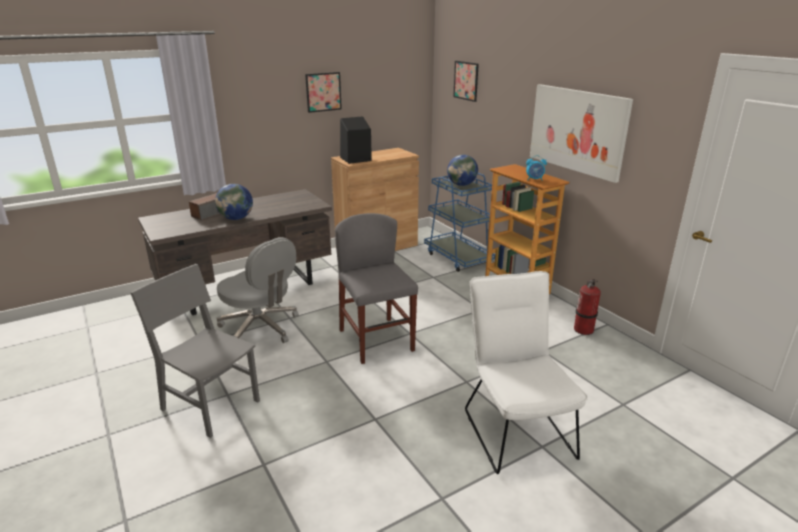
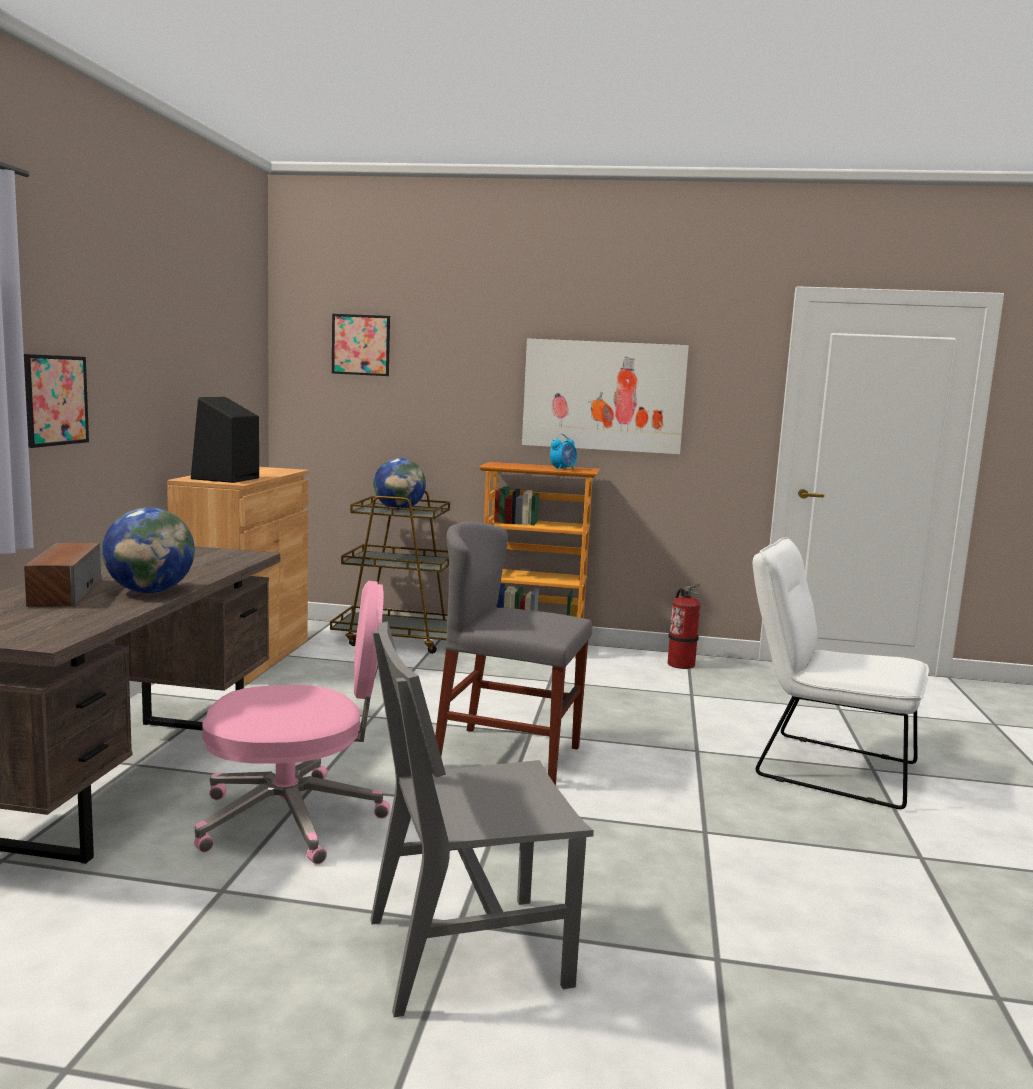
camera: 50 degrees left, 15 degrees down
(261, 328) = (294, 818): grey office chair -> pink office chair
(323, 92) = (155, 346): picture -> picture (56, 400)
(458, 258) = (399, 639): blue cart -> brown cart

